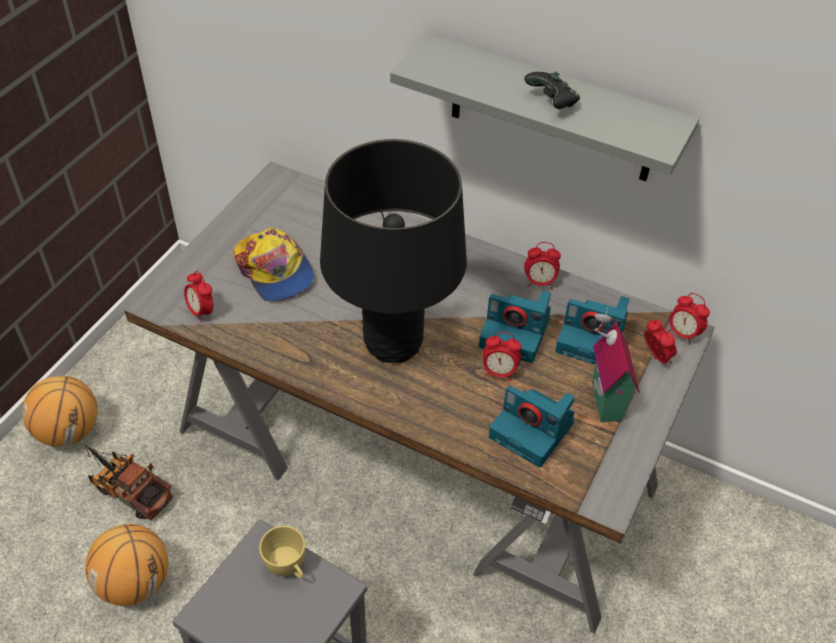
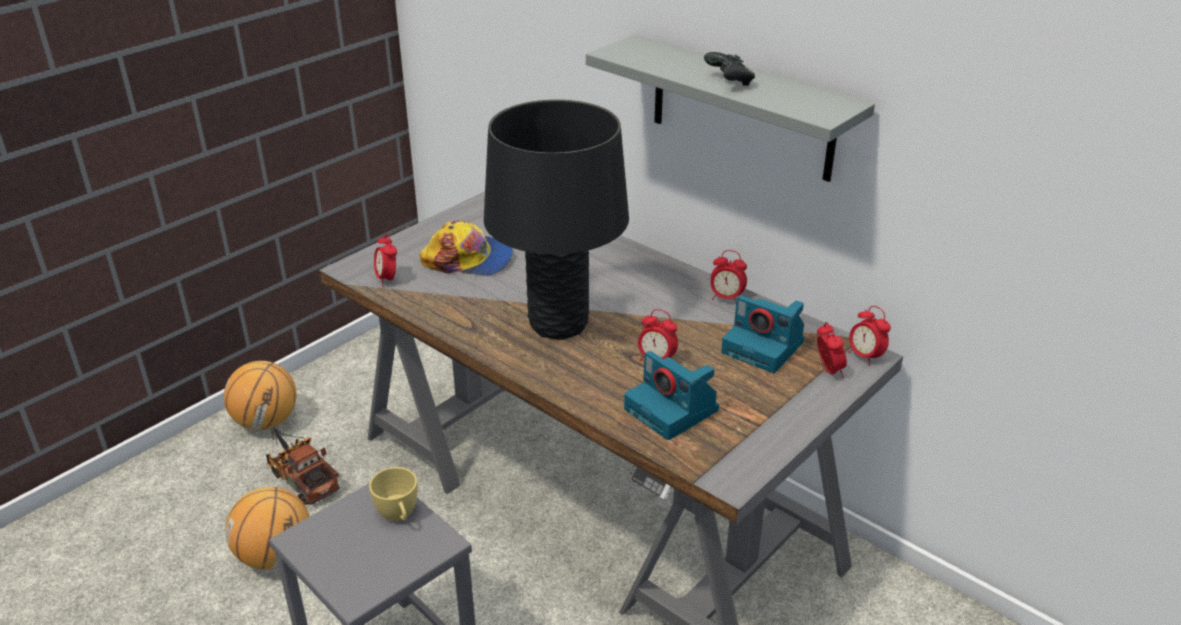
camera: 15 degrees right, 15 degrees down
(275, 271) = (468, 259): cap -> cap turned 60 degrees counterclockwise
(516, 333) = (686, 333): camera -> none
(603, 401) = (757, 398): toy house -> none

